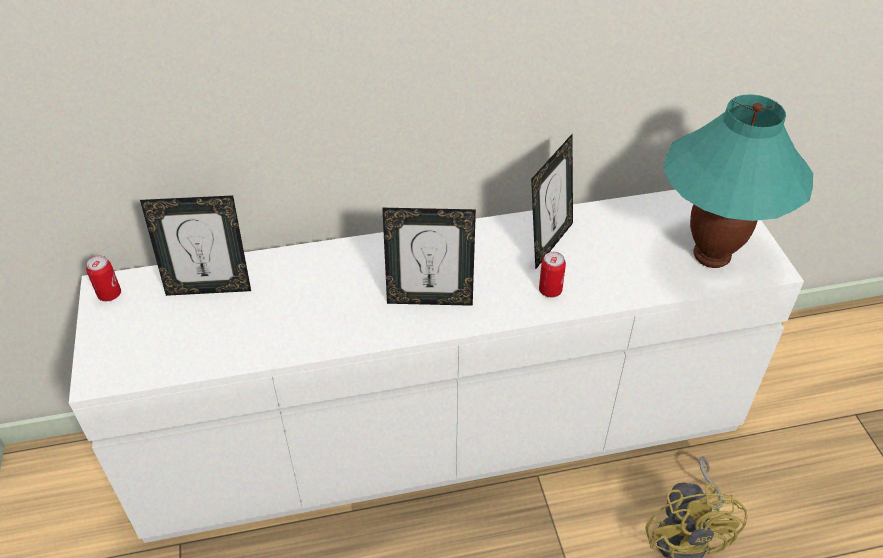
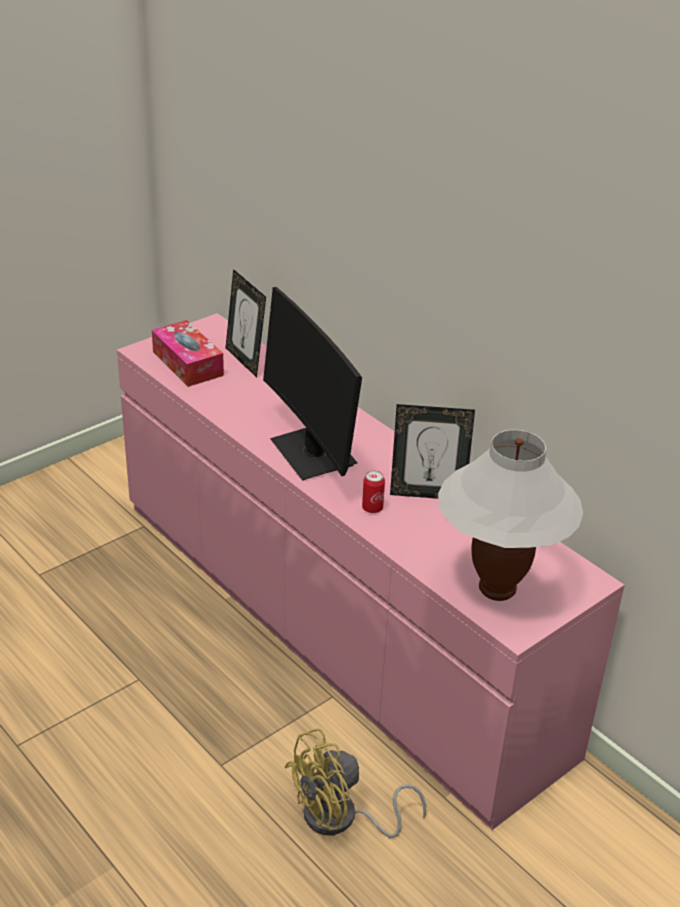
camera: 60 degrees right, 10 degrees down
(109, 294) = (209, 328): can -> none
(168, 341) = (187, 363): none -> tissue box
(430, 299) = (313, 453): picture frame -> monitor
(441, 431) = (333, 621): white dresser -> pink dresser
(711, 256) = (496, 589): turquoise table lamp -> white table lamp

